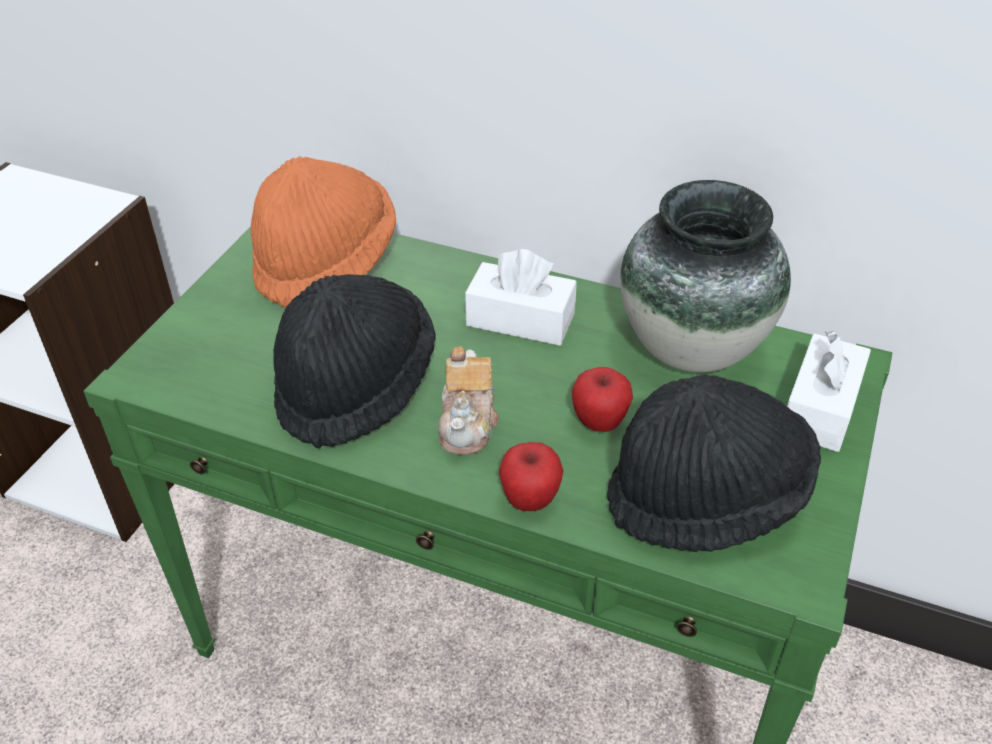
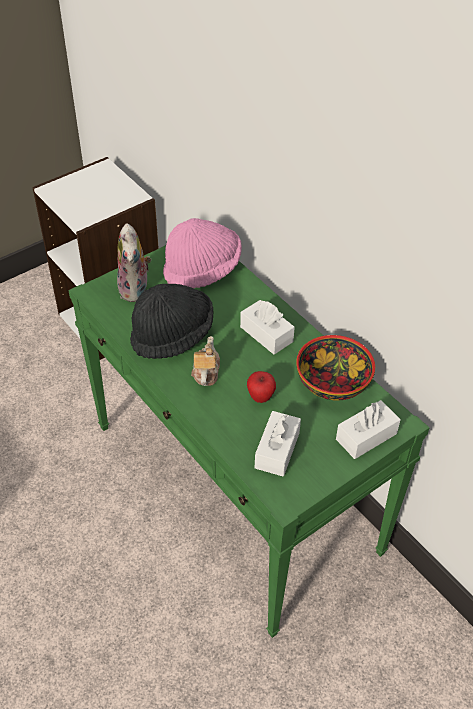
camera: 30 degrees right, 5 degrees up
(225, 339) = (136, 290): none -> plush toy
(326, 263) = (202, 269): orange hat -> pink hat
(468, 423) = (205, 372): teapot -> teapot turned 150 degrees clockwise
(529, 500) = (204, 416): apple -> none
(690, 349) = (332, 382): vase -> bowl
(706, 499) = (277, 450): black hat -> white tissue box

